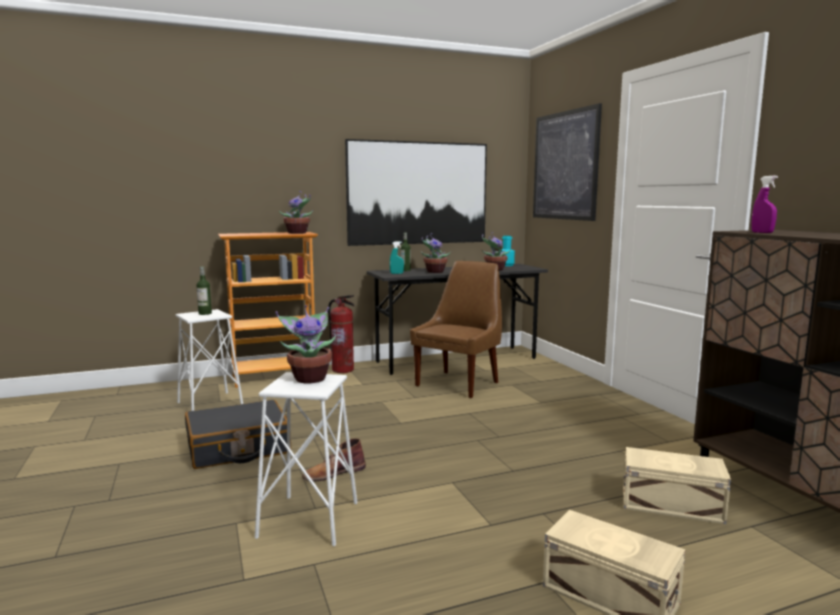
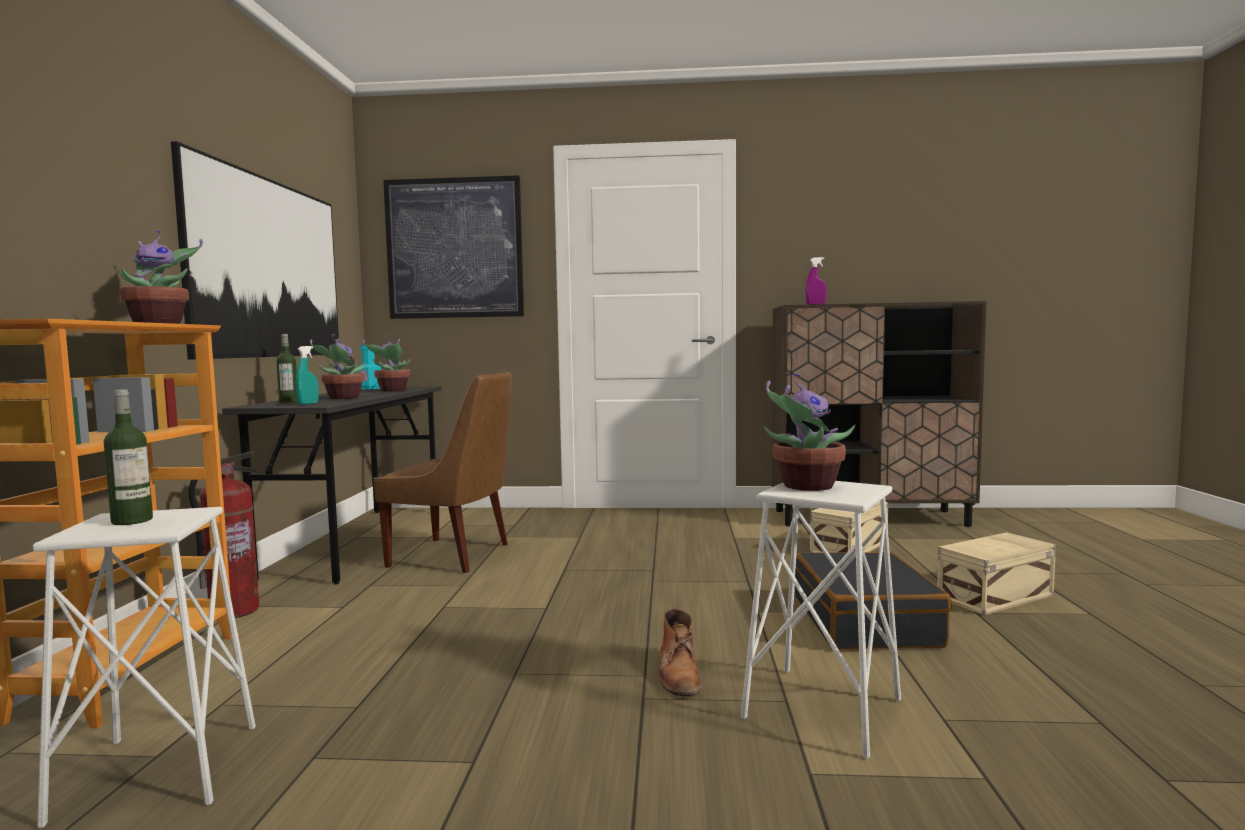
camera: 65 degrees left, 5 degrees down
(238, 448) = (490, 749): black suitcase -> black suitcase (865, 621)
(459, 383) = (454, 556): brown chair -> brown chair turned 135 degrees clockwise

